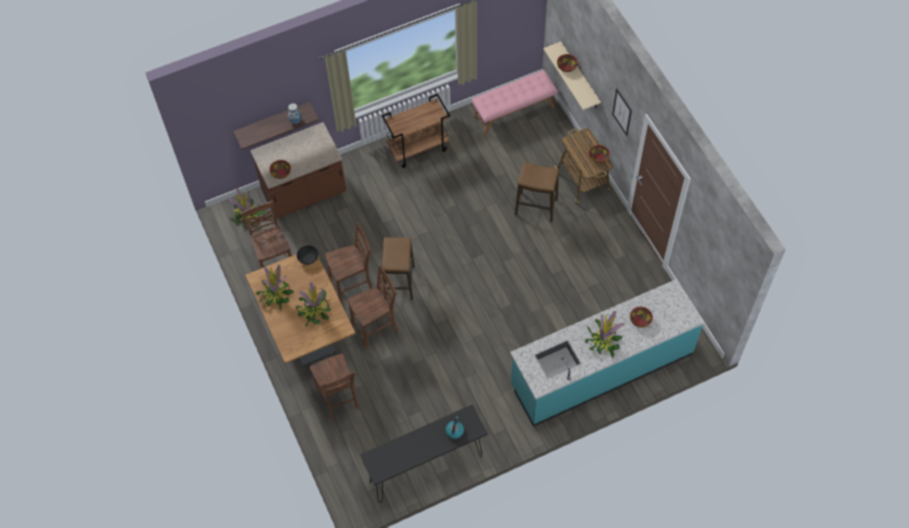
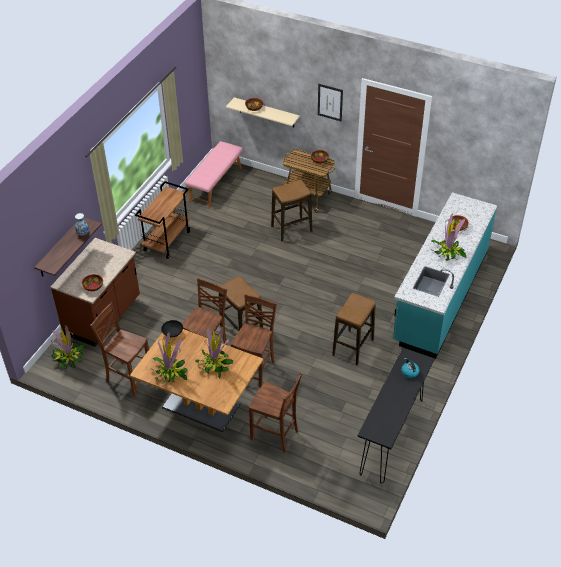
camera: 40 degrees left, 15 degrees down
(474, 365) = (353, 347): none -> stool

